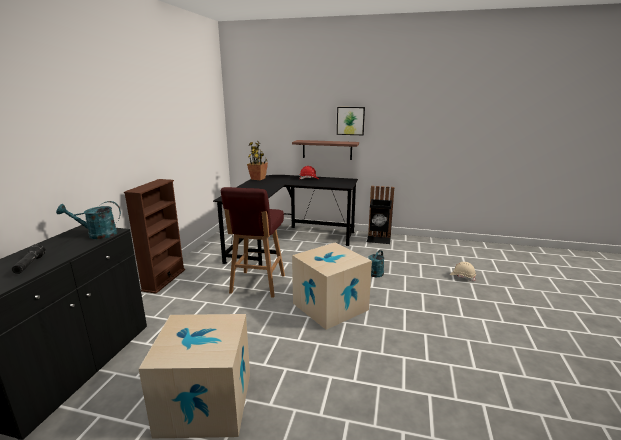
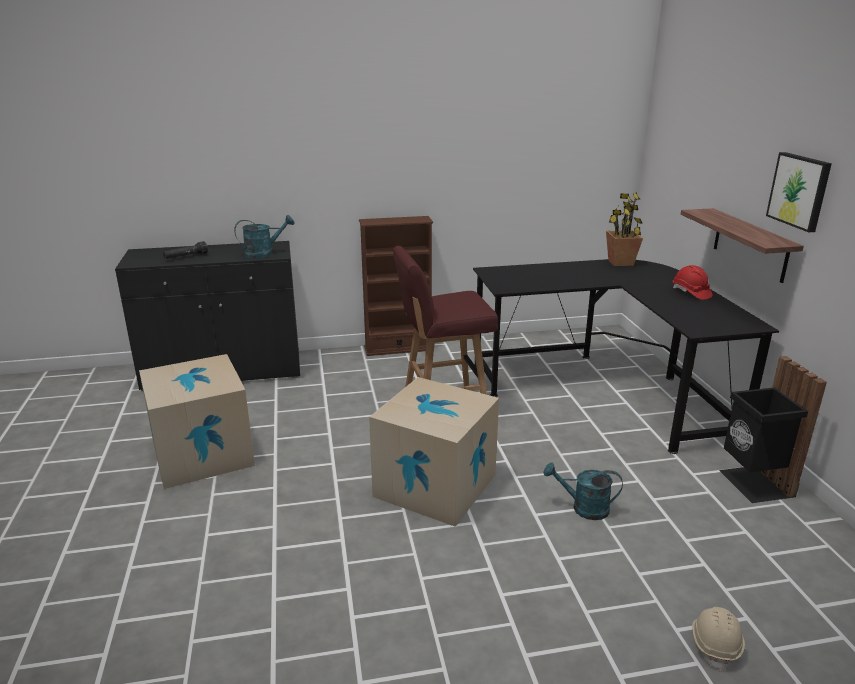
camera: 65 degrees right, 5 degrees up
(97, 235) = (264, 253): turquoise watering can -> turquoise watering can turned 105 degrees clockwise

